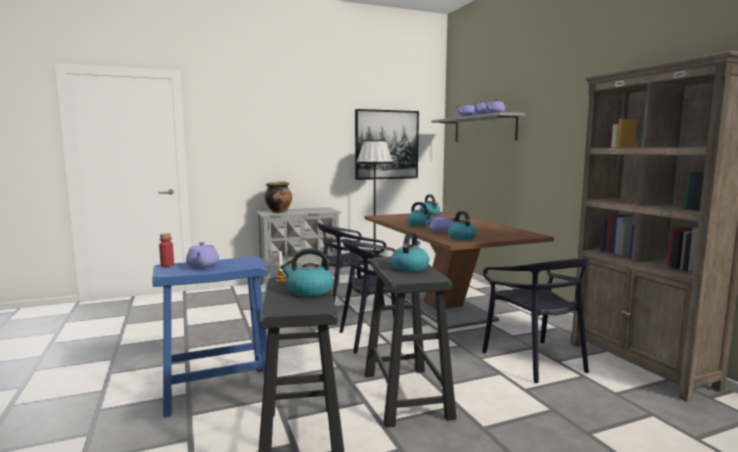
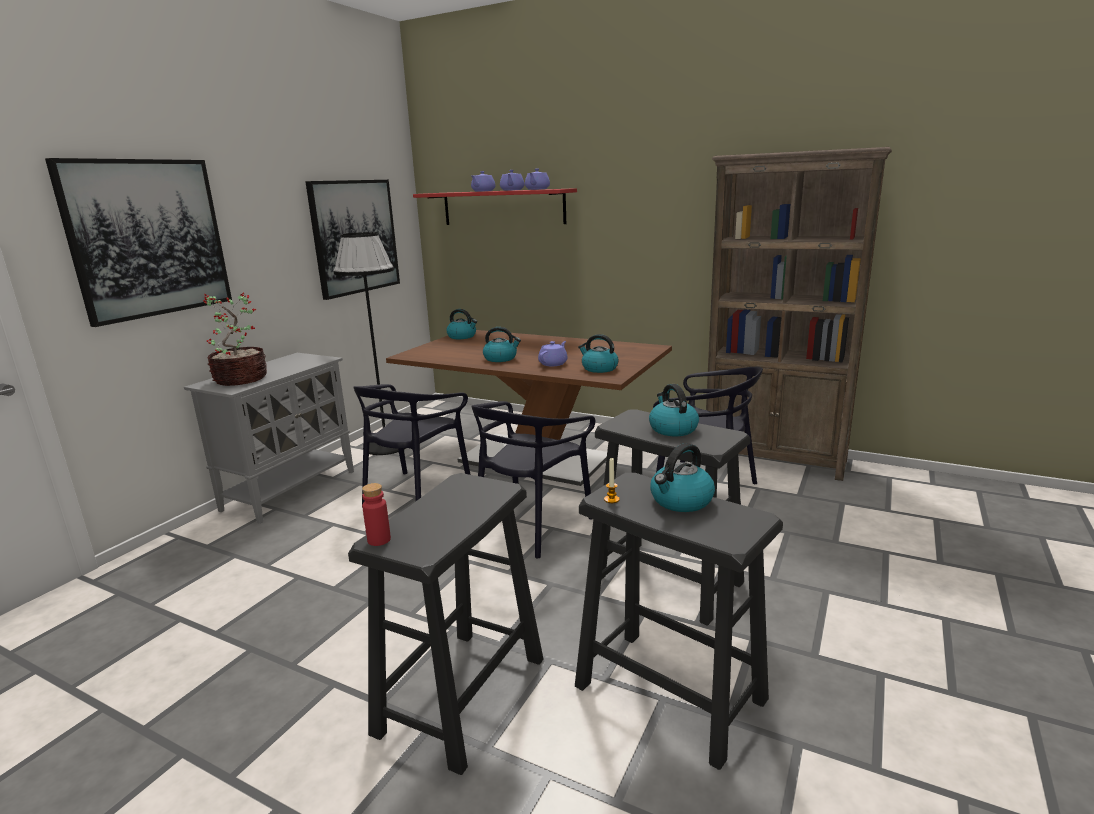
camera: 40 degrees left, 10 degrees up
(202, 266) = (437, 519): purple teapot -> none
(218, 390) = (462, 694): blue stool -> black stool
(252, 132) = (148, 238): none -> picture
(279, 211) = (240, 380): cooking pot -> potted plant
(484, 129) = (503, 207): grey shelf -> red shelf

